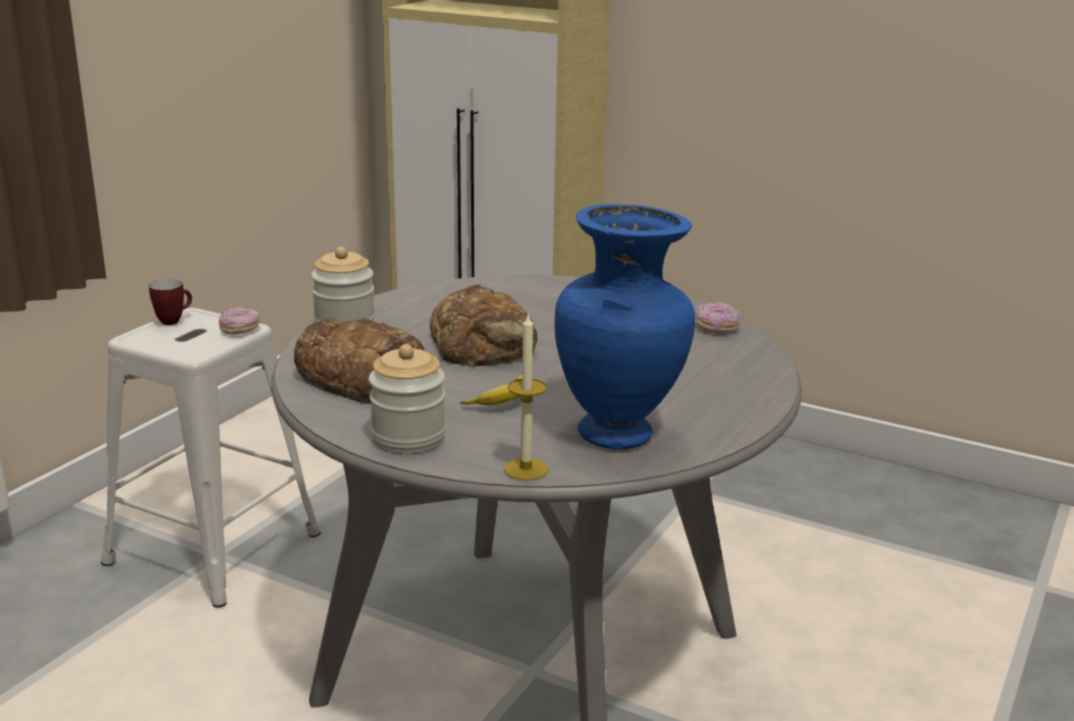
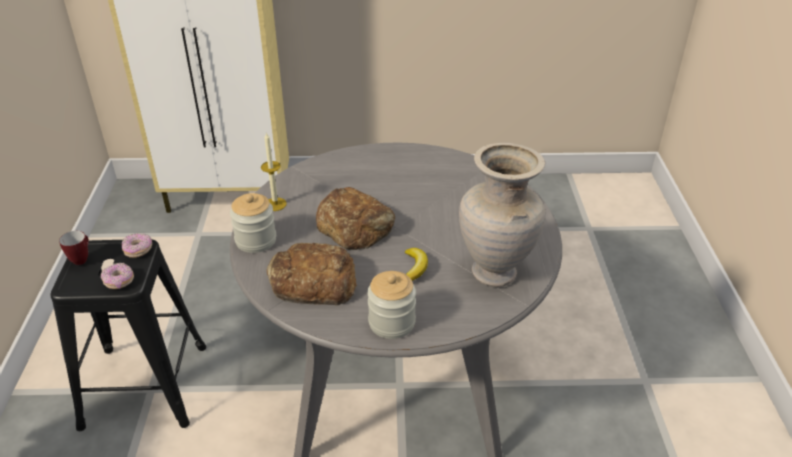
camera: 30 degrees left, 15 degrees up
(213, 548) = (144, 385): white stool -> black stool
(526, 469) = (475, 320): candle -> candle (275, 204)
(619, 435) = (495, 273): blue vase -> beige vase
(717, 328) = (464, 166): donut -> donut (119, 281)

